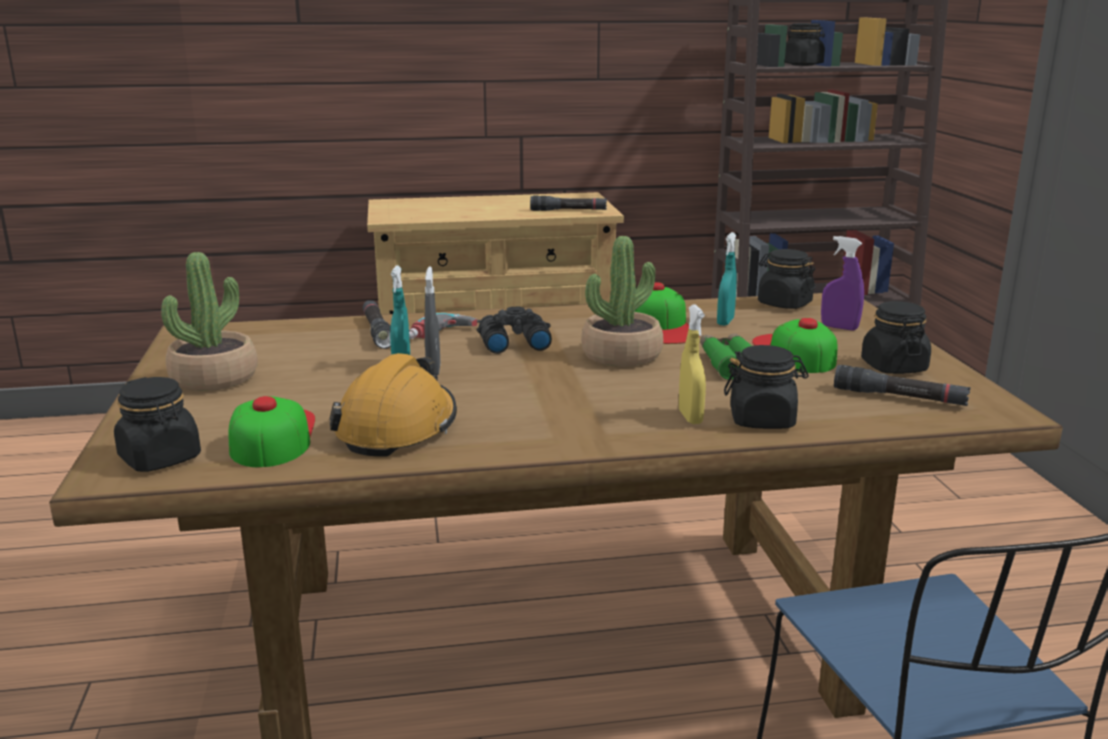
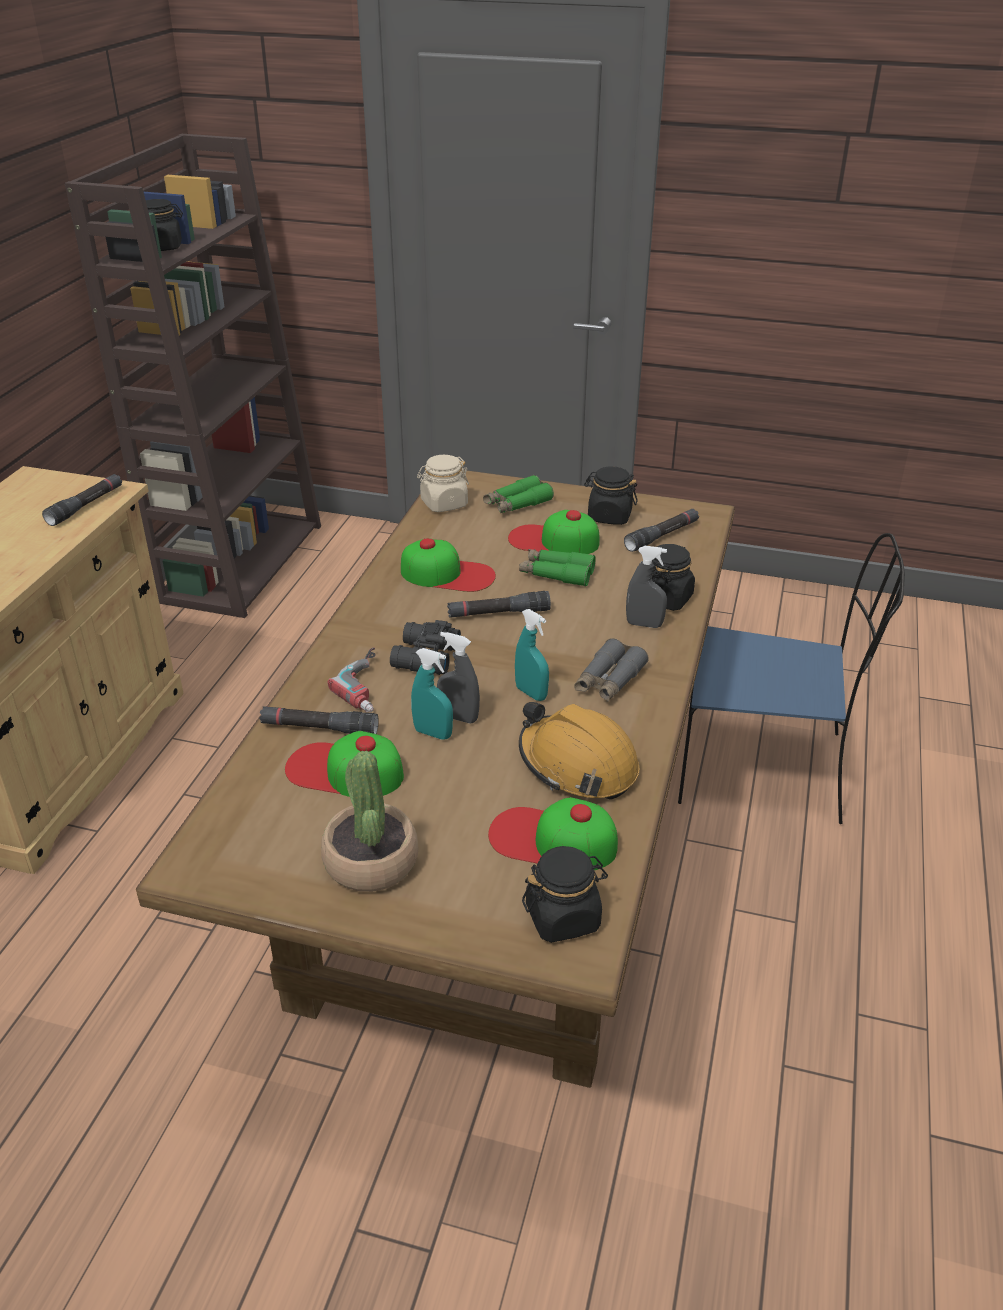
camera: 65 degrees left, 15 degrees up
(326, 349) = (344, 771): none -> cap
(559, 418) = (609, 680): none -> grey binoculars
(621, 355) = (498, 613): potted plant -> black flashlight
(690, 417) = (644, 624): yellow spray bottle -> grey spray bottle
(725, 322) = (462, 543): turquoise spray bottle -> turquoise spray bottle (531, 693)
(784, 304) = (444, 504): black jar -> beige jar
(839, 327) = (517, 504): purple spray bottle -> green binoculars

